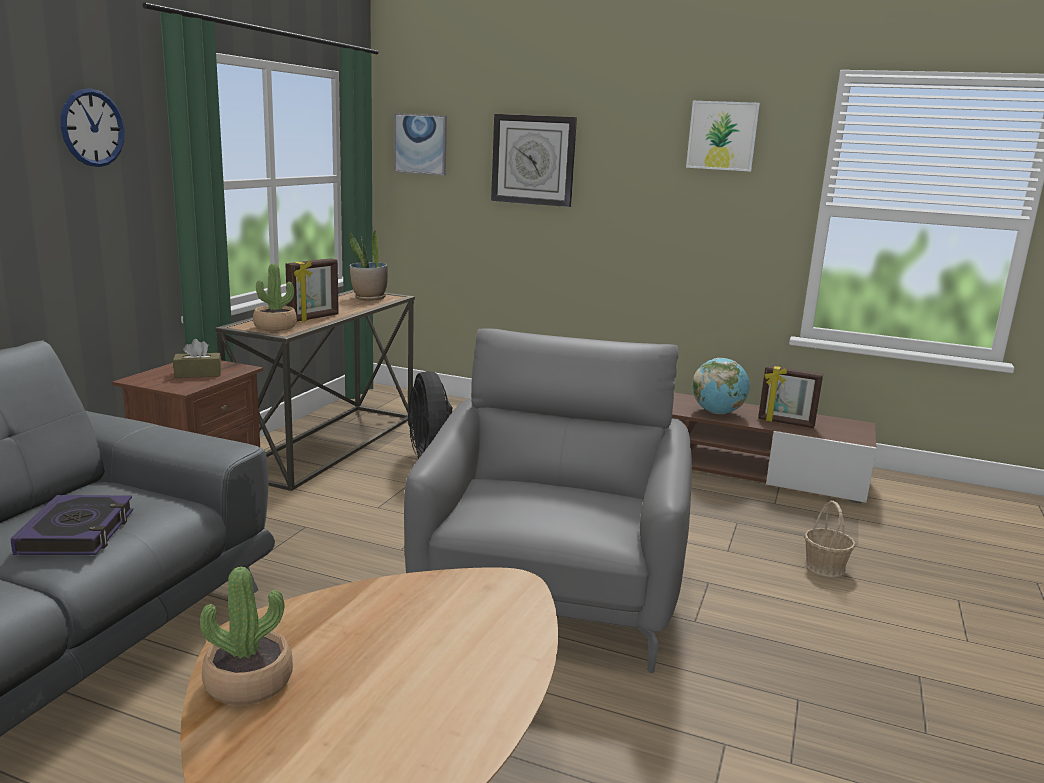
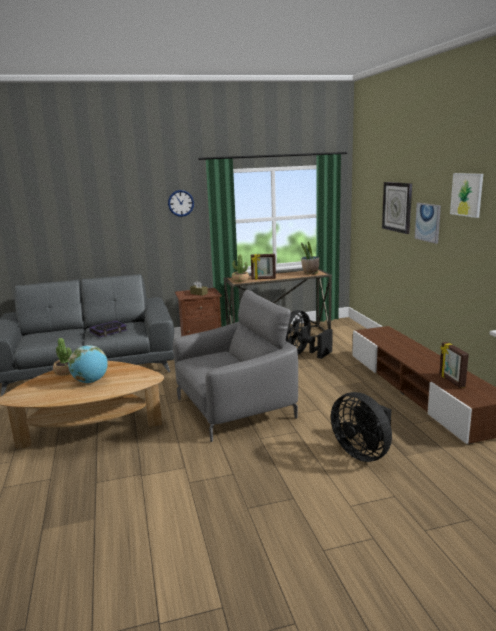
camera: 55 degrees right, 0 degrees up
(420, 144) = (364, 197): picture -> picture (428, 222)
(717, 412) = (425, 365): globe -> globe (90, 381)
(825, 567) = (363, 452): basket -> black fan

